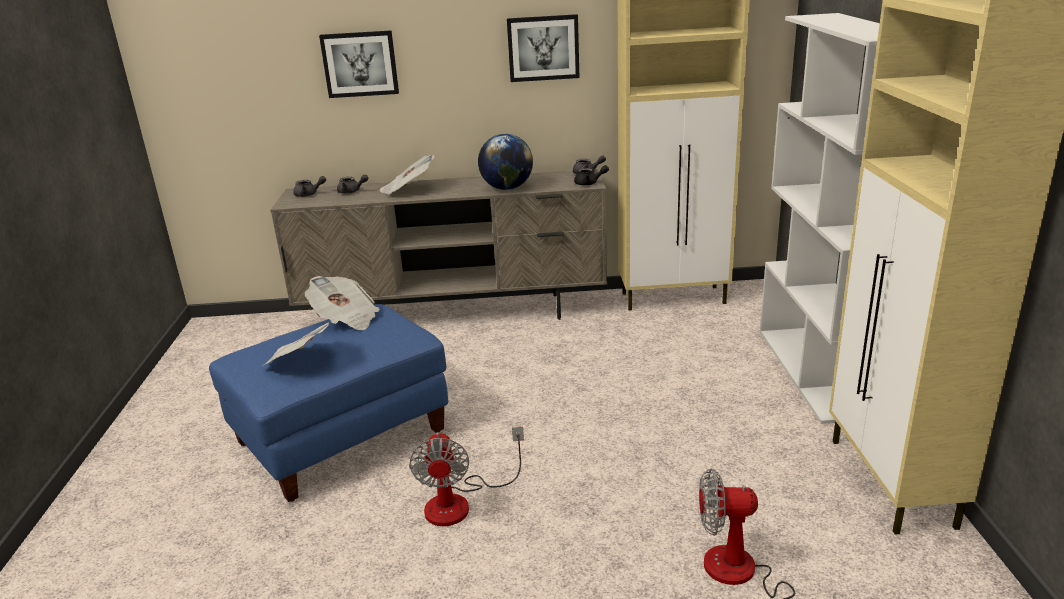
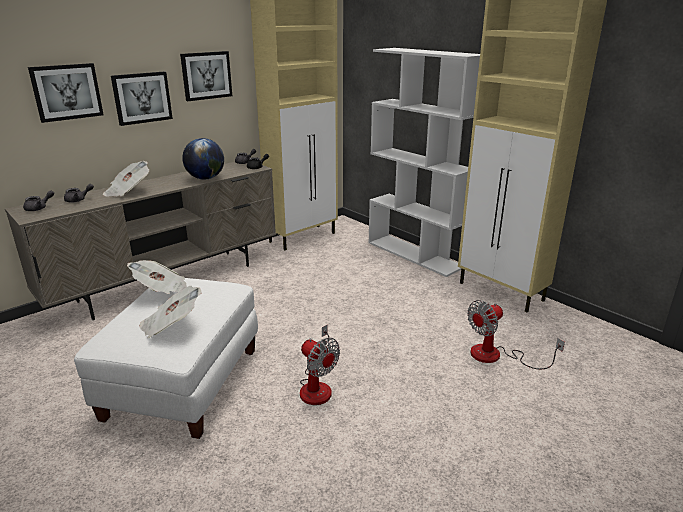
camera: 40 degrees left, 0 degrees up
(342, 437) = (184, 384): blue ottoman -> white ottoman
(450, 74) = (142, 98): none -> picture

